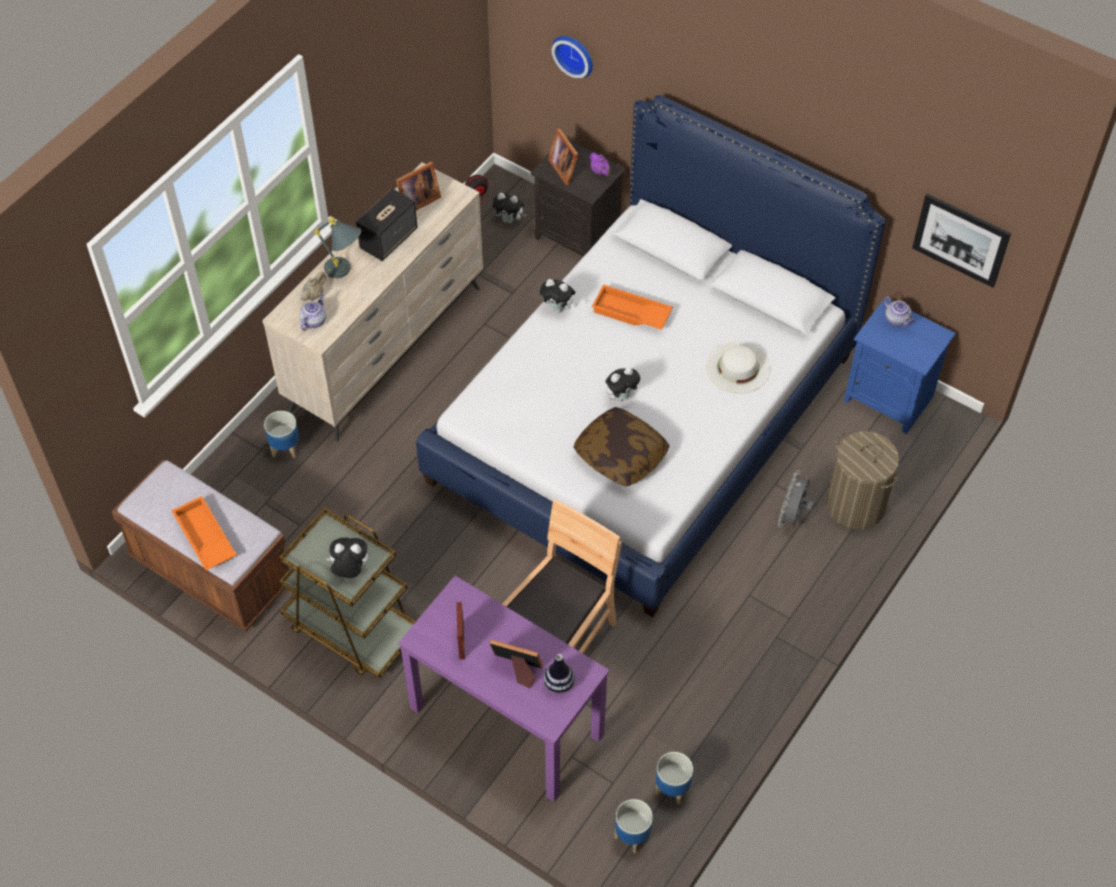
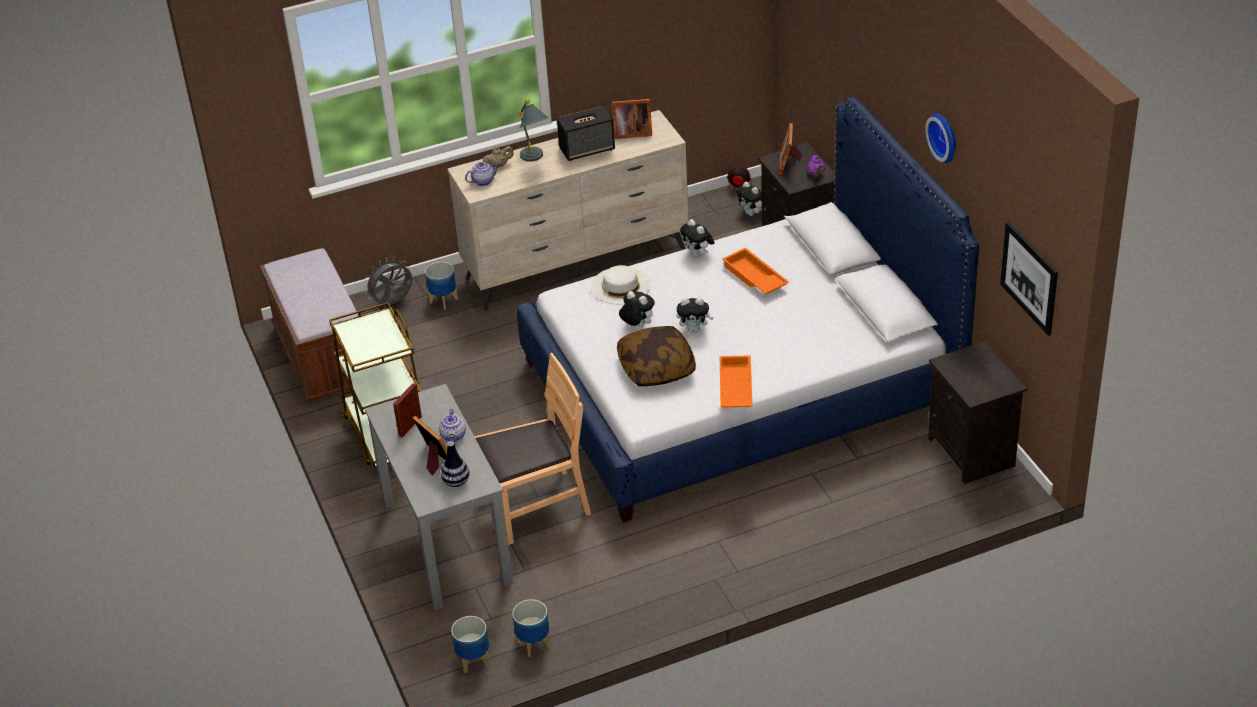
camera: 35 degrees right, 15 degrees down
(204, 538) = (303, 303): orange tray -> orange tray (734, 387)
(350, 570) = (372, 349): plush toy -> plush toy (637, 325)
(505, 721) = (446, 541): purple desk -> grey desk
(574, 54) = (817, 55): wall clock -> wall clock (945, 136)
(738, 367) = (810, 345): white hat -> white hat (620, 285)
(793, 517) = (806, 502): grey fan -> grey fan (393, 303)
(855, 505) = (869, 516): laundry basket -> none
(890, 398) = (973, 452): blue nightstand -> black nightstand
(897, 320) = (981, 360): teapot -> teapot (453, 436)

